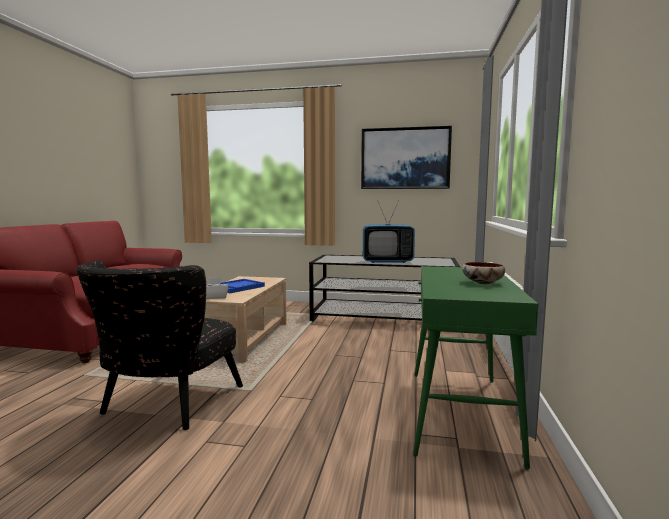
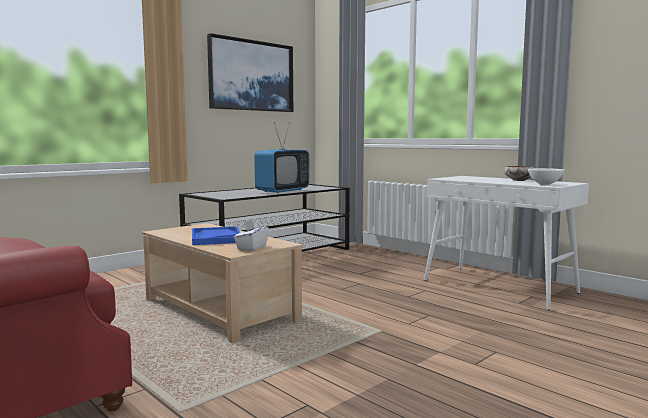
camera: 55 degrees left, 0 degrees up
(164, 406) = (371, 372): black armchair -> none
(445, 292) = (545, 185): none -> white bowl
(460, 413) = (499, 286): green console table -> white console table

